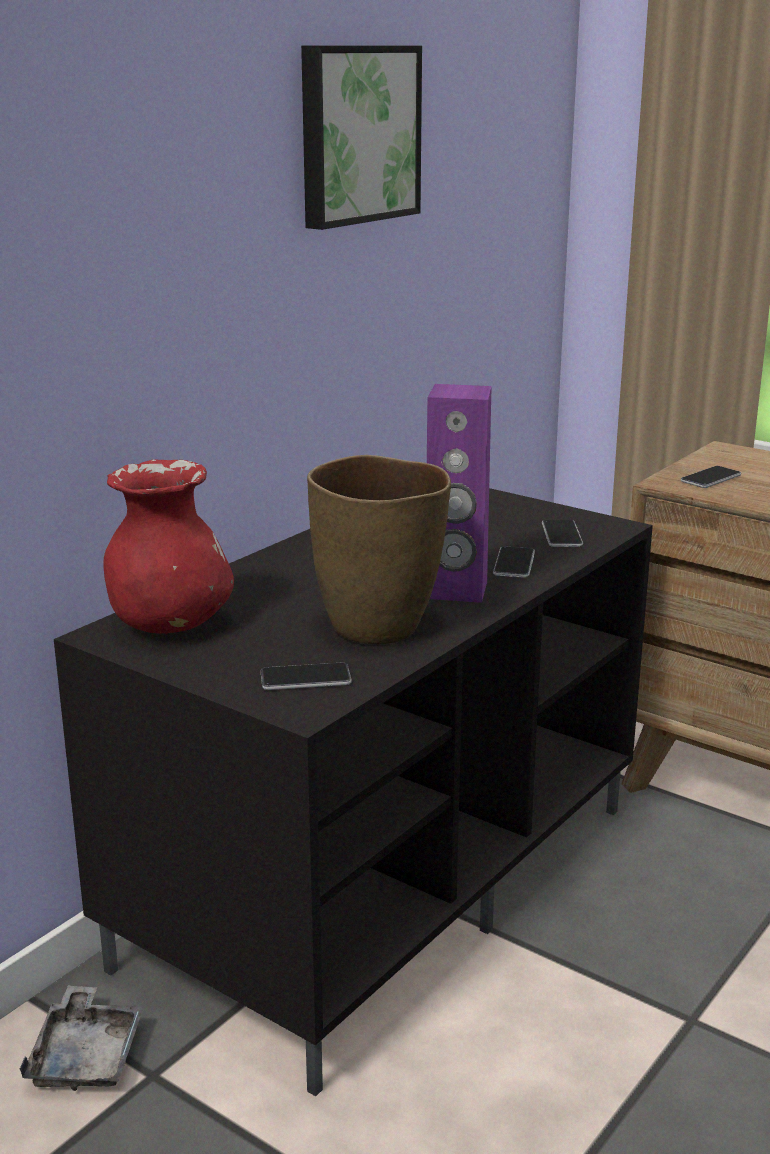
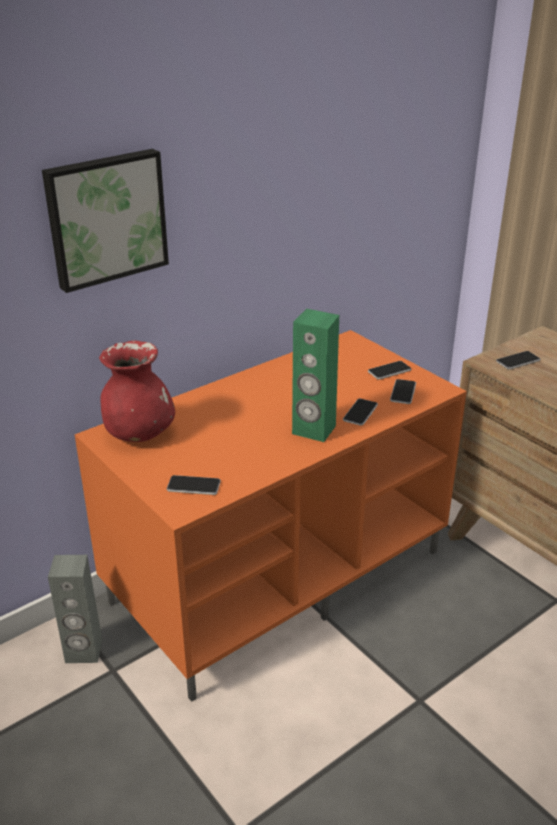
camera: 15 degrees right, 10 degrees up
(87, 1055) = (84, 652): grey tray -> grey speaker
(356, 134) = (297, 126): picture -> picture (106, 218)
(378, 628) = (253, 453): brown vase -> none
(384, 880) = (279, 574): black tv stand -> orange tv stand
(456, 591) = (313, 430): purple speaker -> green speaker
(524, 514) = (389, 371): none -> phone

